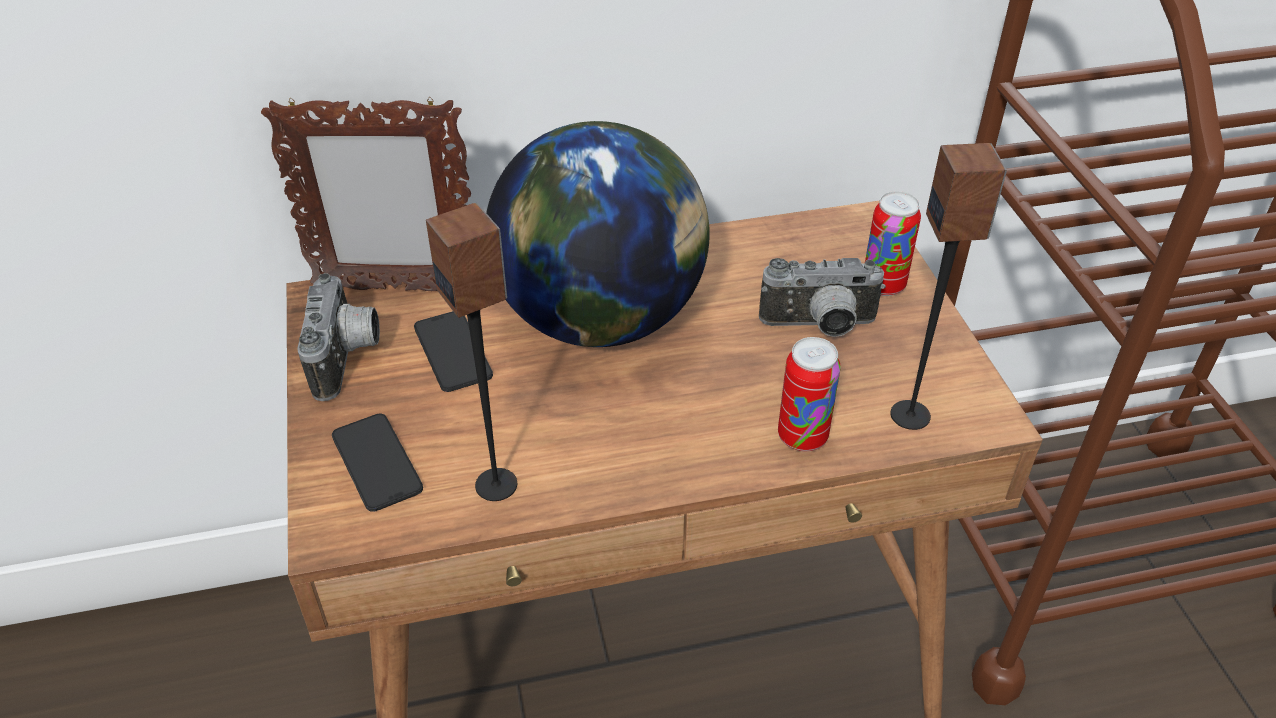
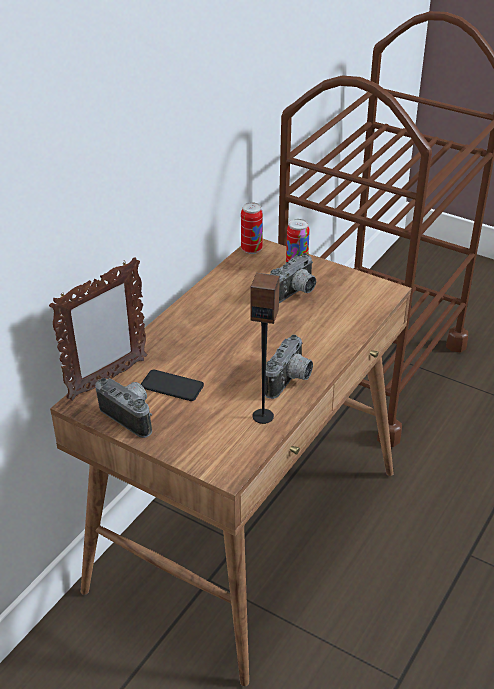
camera: 45 degrees left, 5 degrees down
(377, 462) = (206, 440): phone -> none
(601, 318) = (212, 338): globe -> none
(611, 460) = (290, 381): none -> camera
(802, 437) = (341, 333): can -> can (251, 249)
(911, 415) = (364, 304): speaker -> none

